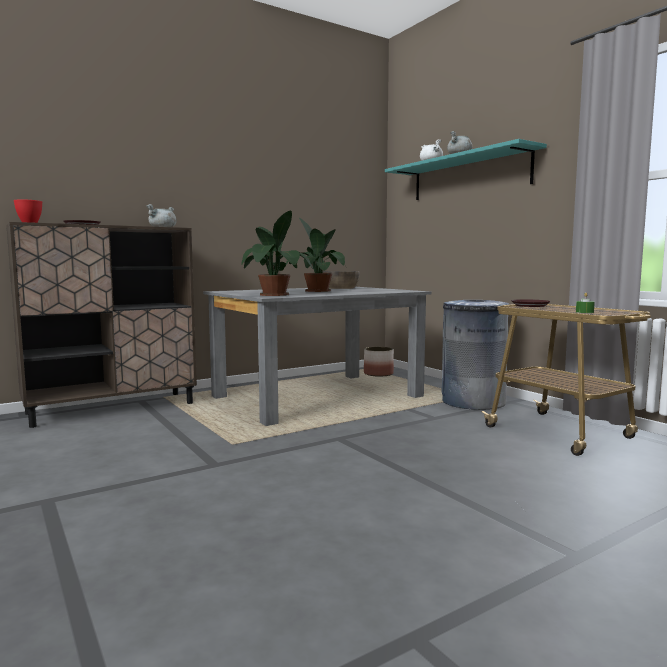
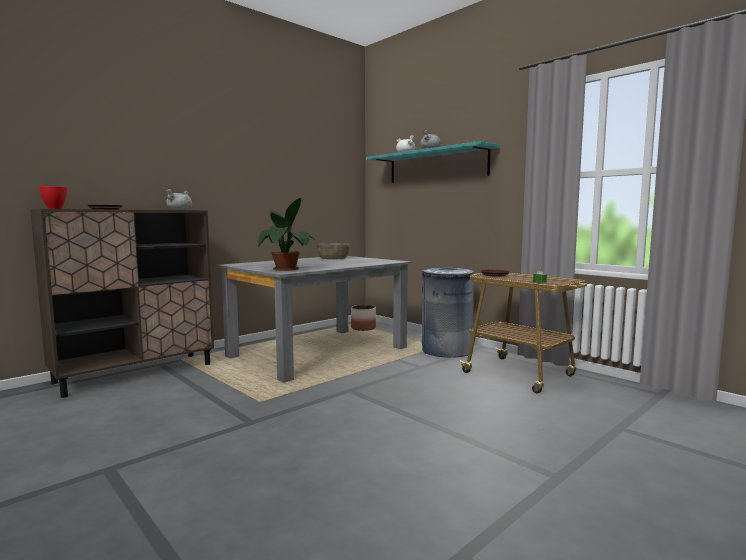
camera: 10 degrees left, 0 degrees up
(316, 291) = (316, 262): potted plant -> none

